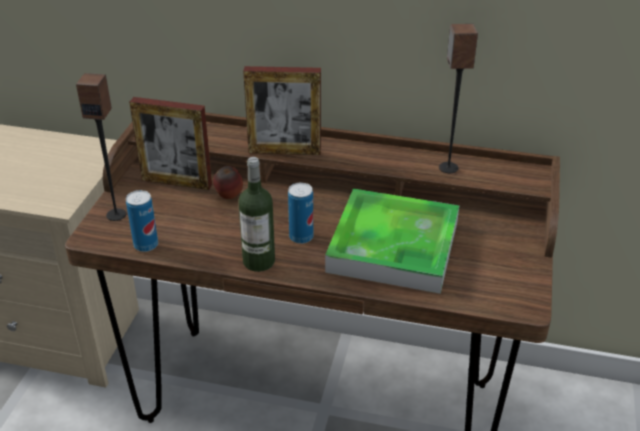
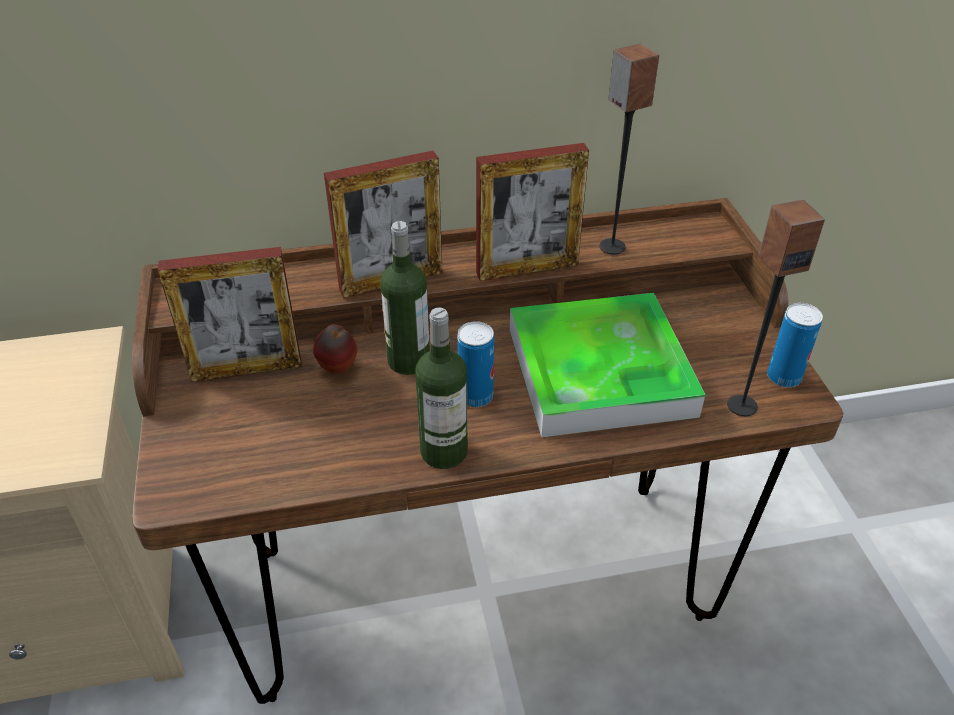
camera: 25 degrees left, 5 degrees up
(116, 214) = (186, 448): speaker -> speaker (741, 405)
(146, 245) = (264, 482): can -> can (783, 377)
(275, 205) = (409, 361): none -> bottle
(378, 166) = (527, 269): none -> picture frame

